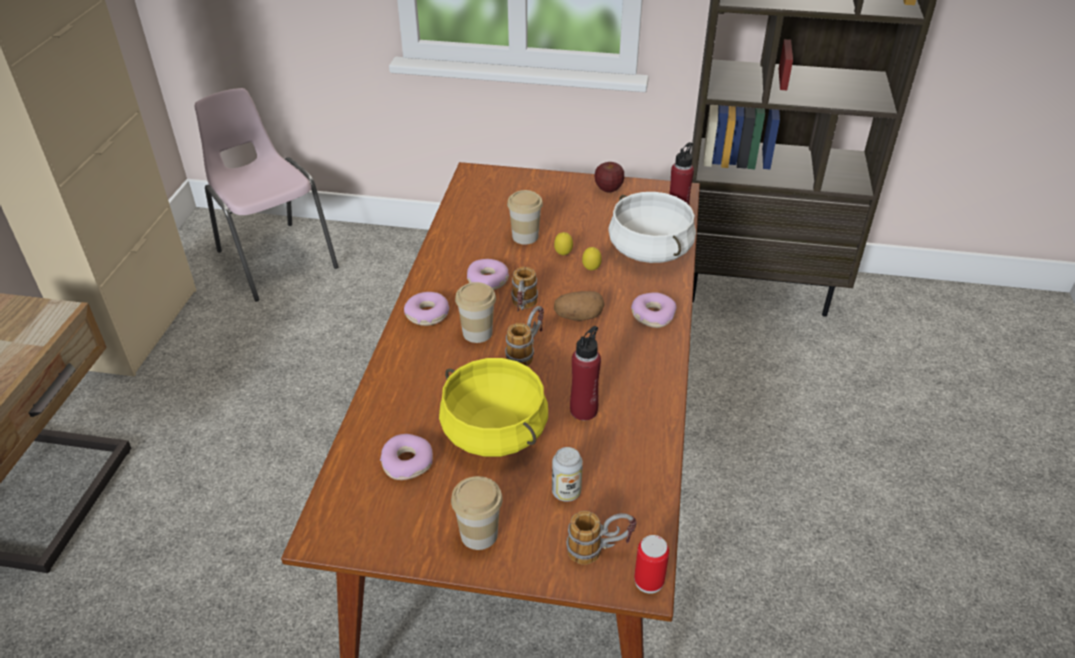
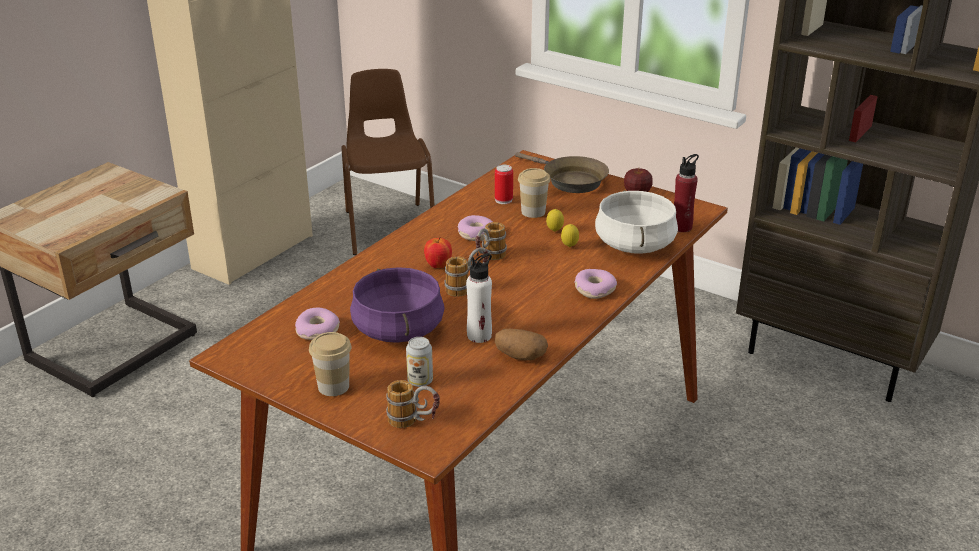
camera: 25 degrees right, 10 degrees down
(276, 259) = (389, 228): pink chair -> brown chair
(427, 315) = (409, 245): donut -> none
(477, 333) = (438, 266): cup -> apple
(493, 431) = (397, 329): yellow cooking pot -> purple cooking pot
(533, 188) = (570, 180): none -> brown frying pan
(578, 316) = (530, 275): potato -> potato (520, 356)
(584, 410) = (479, 335): red bottle -> white bottle
(649, 581) = (435, 452): can -> can (503, 200)

